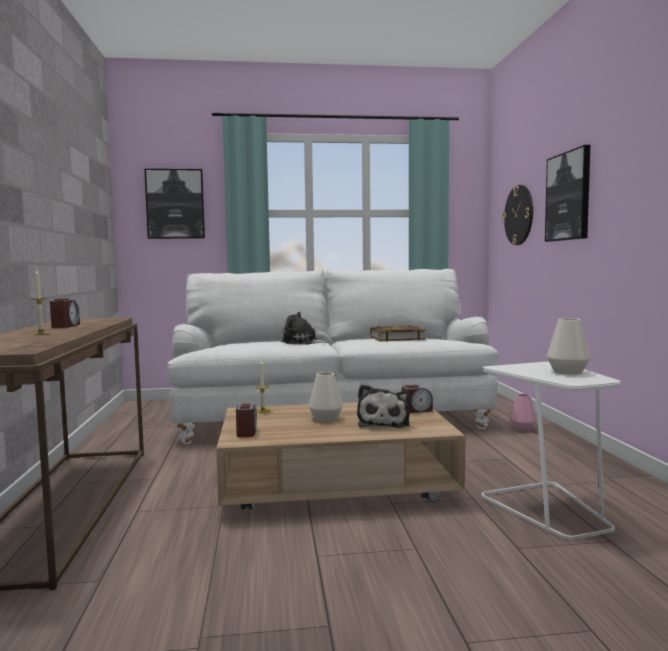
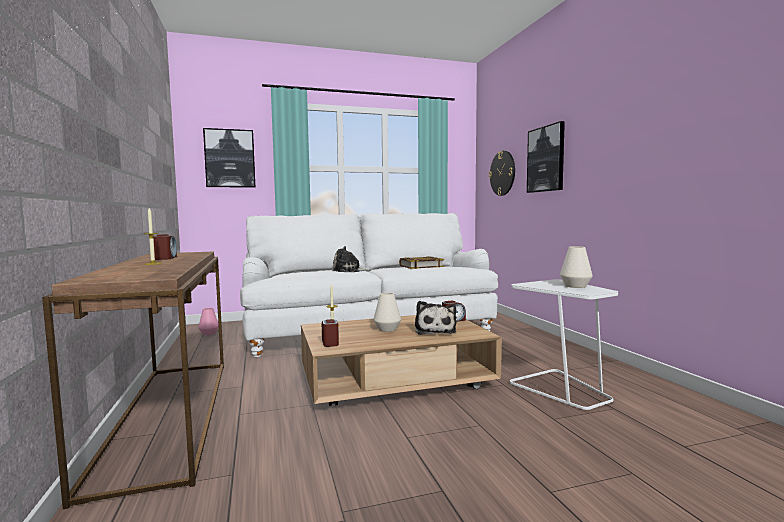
camera: 10 degrees left, 0 degrees up
(522, 429) = (515, 332): pink vase -> pink vase (209, 333)

